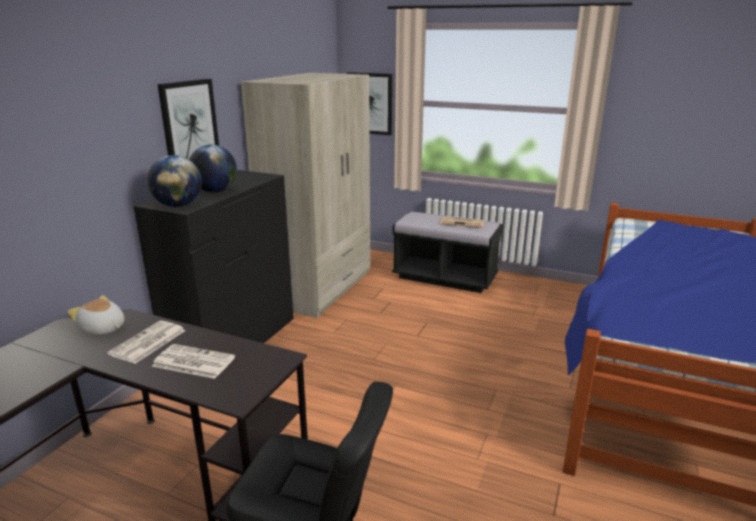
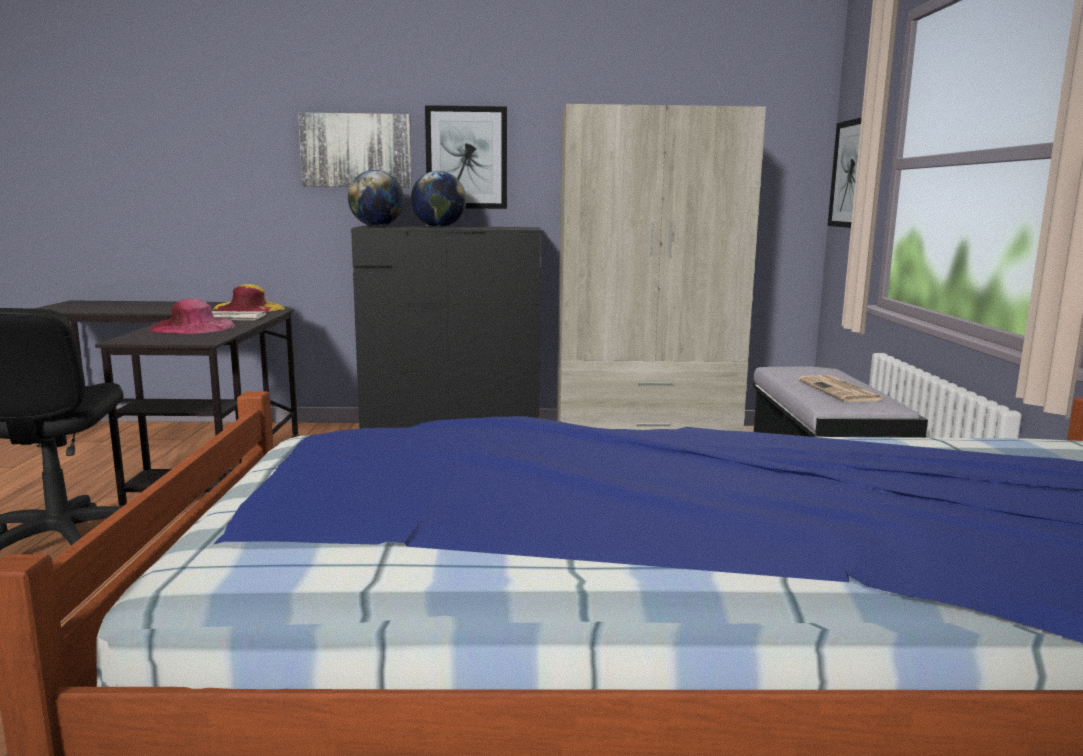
camera: 65 degrees right, 10 degrees down
(102, 329) = (248, 309): plush toy -> yellow hat
(111, 136) = (356, 150): none -> picture
(192, 362) = (193, 327): newspaper -> pink hat

